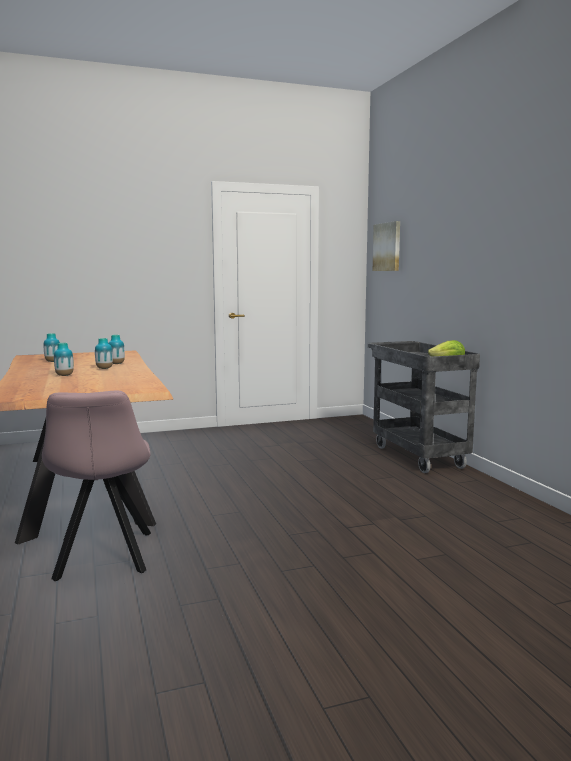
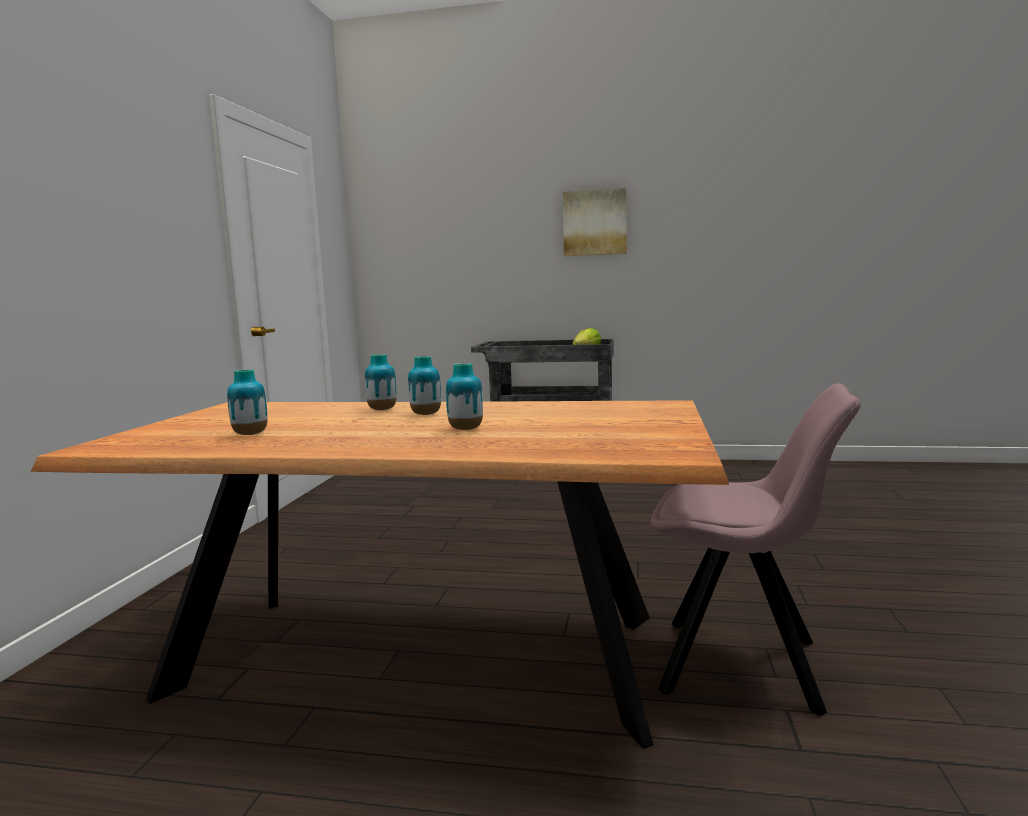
camera: 60 degrees left, 0 degrees up
(387, 247) = (406, 231): picture -> picture (594, 223)

